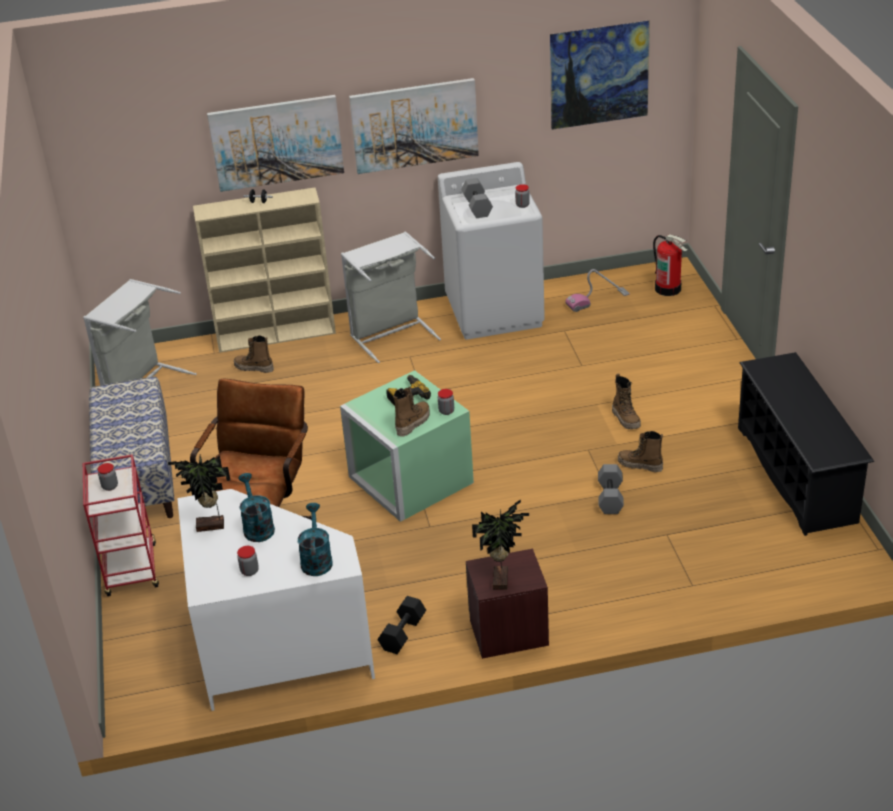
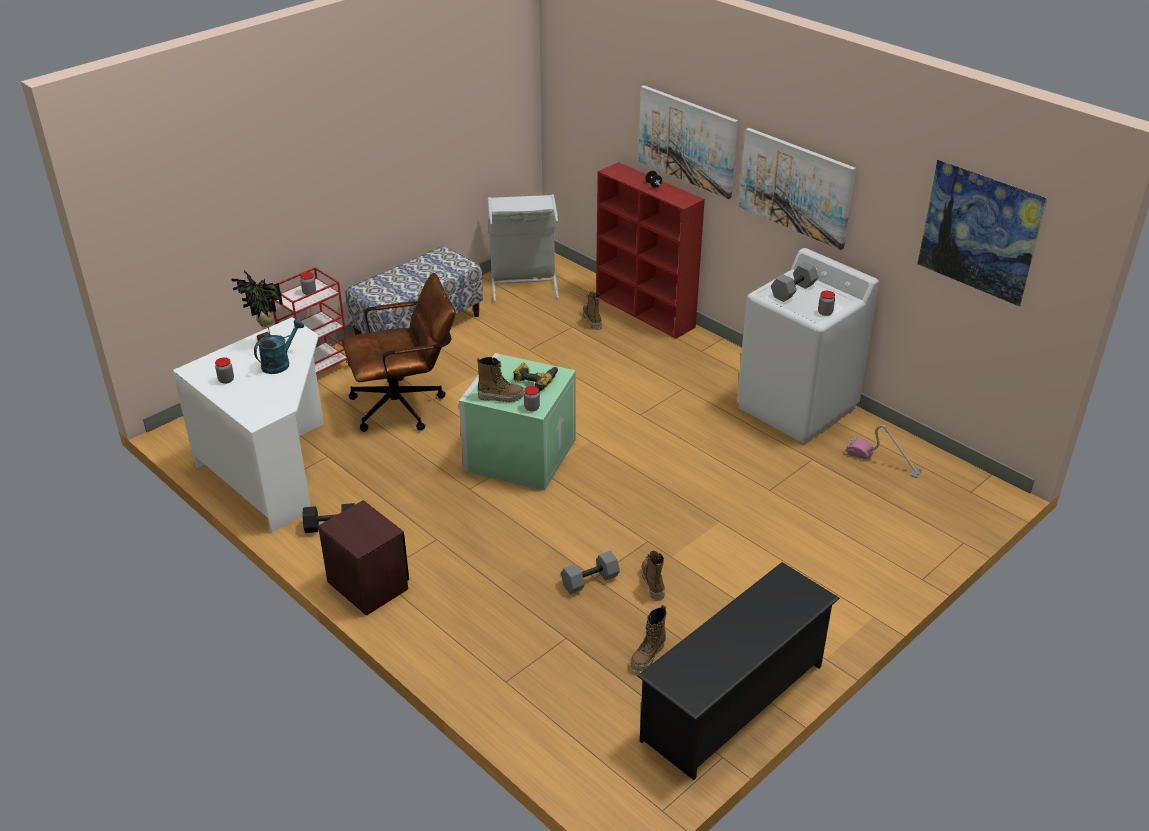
camera: 55 degrees right, 0 degrees up
(277, 334) = (646, 312): beige bookcase -> red bookcase
(316, 559) = (257, 404): turquoise watering can -> none
(391, 334) = (704, 366): grey laundry basket -> none
(502, 579) = (351, 529): potted plant -> none
(626, 419) = (714, 548): boot -> boot (648, 656)
(668, 288) = (955, 500): fire extinguisher -> none

